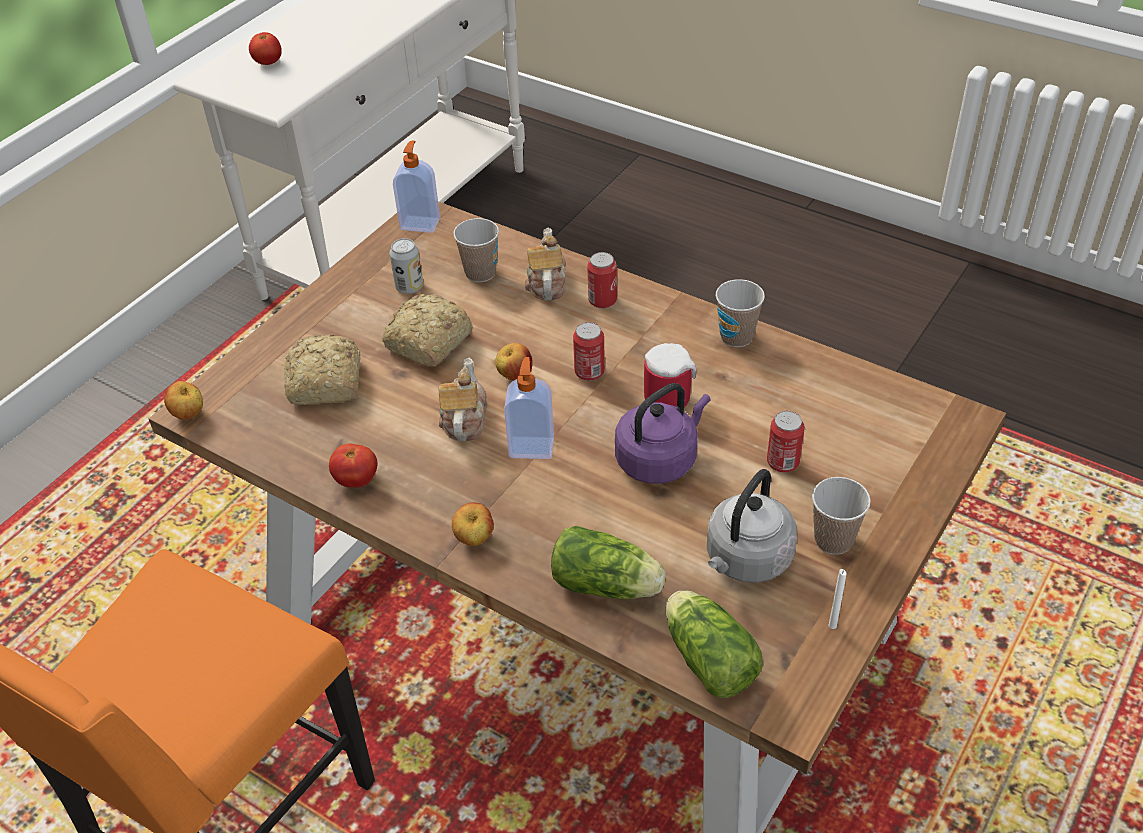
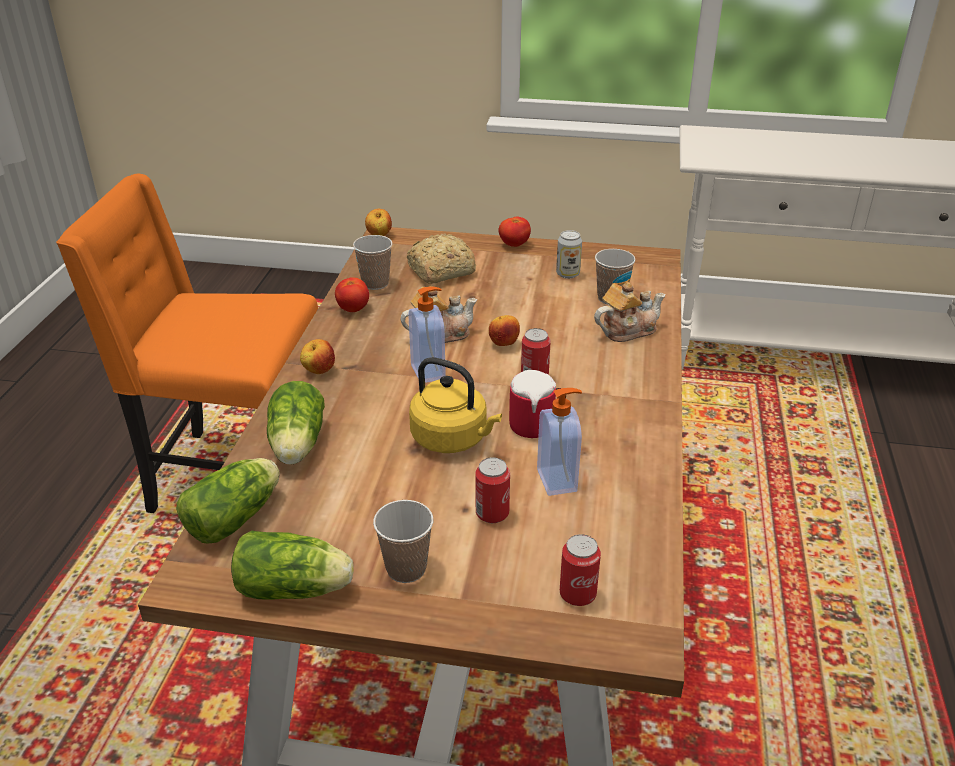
camera: 65 degrees right, 10 degrees down
(268, 63) = (743, 144): tomato -> tomato (514, 245)
(420, 223) = (645, 258): soap dispenser -> soap dispenser (558, 480)
(427, 343) = (511, 297): bread -> none
(602, 301) = (629, 363): can -> can (577, 594)
(659, 459) = (453, 439): purple kettle -> yellow kettle
(736, 337) = (645, 448): cup -> cup (375, 283)
(746, 560) = (356, 516): grey kettle -> none
(832, 625) = (297, 589): white candle -> lettuce

